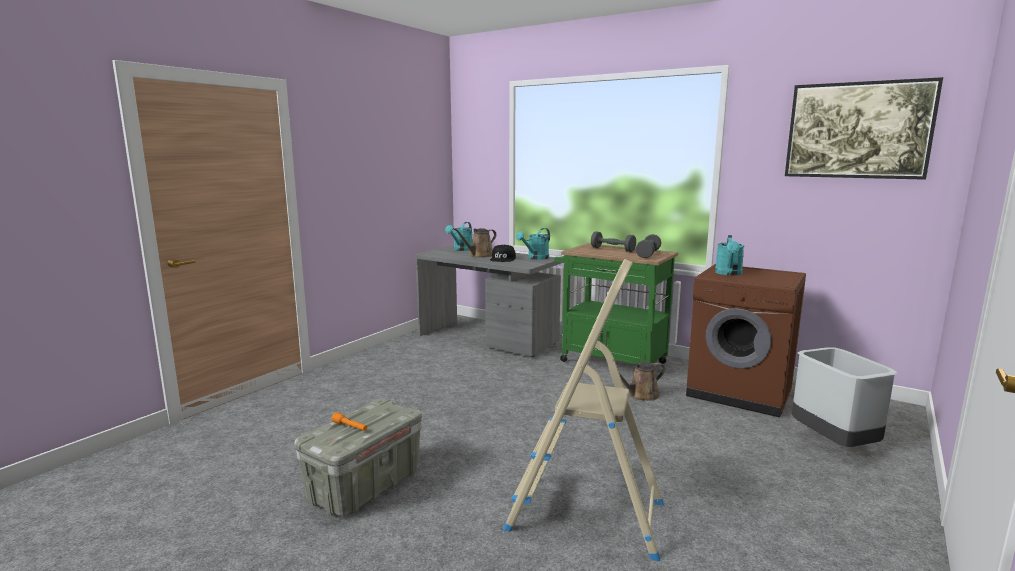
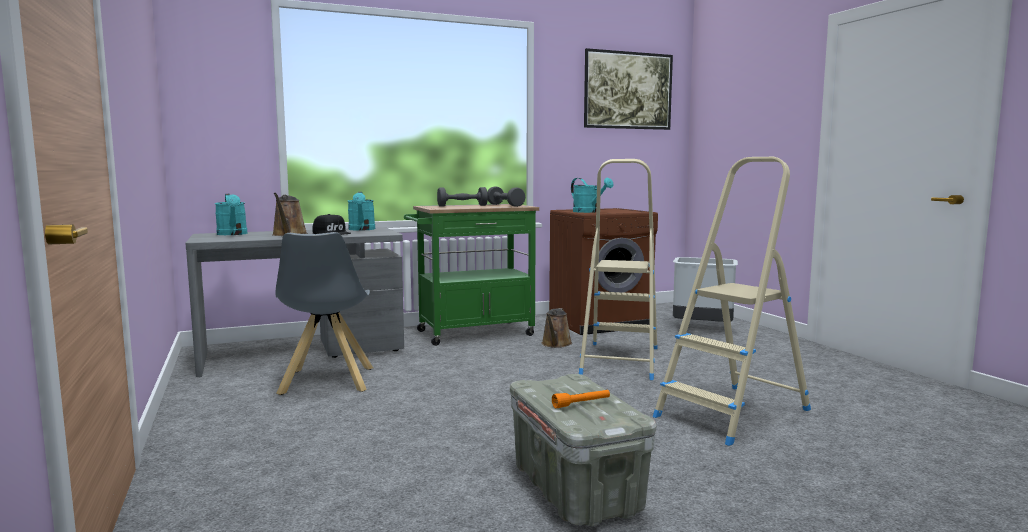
camera: 55 degrees left, 5 degrees down
(451, 362) = (326, 381): none -> grey chair
(648, 430) = (620, 359): none -> beige step ladder

